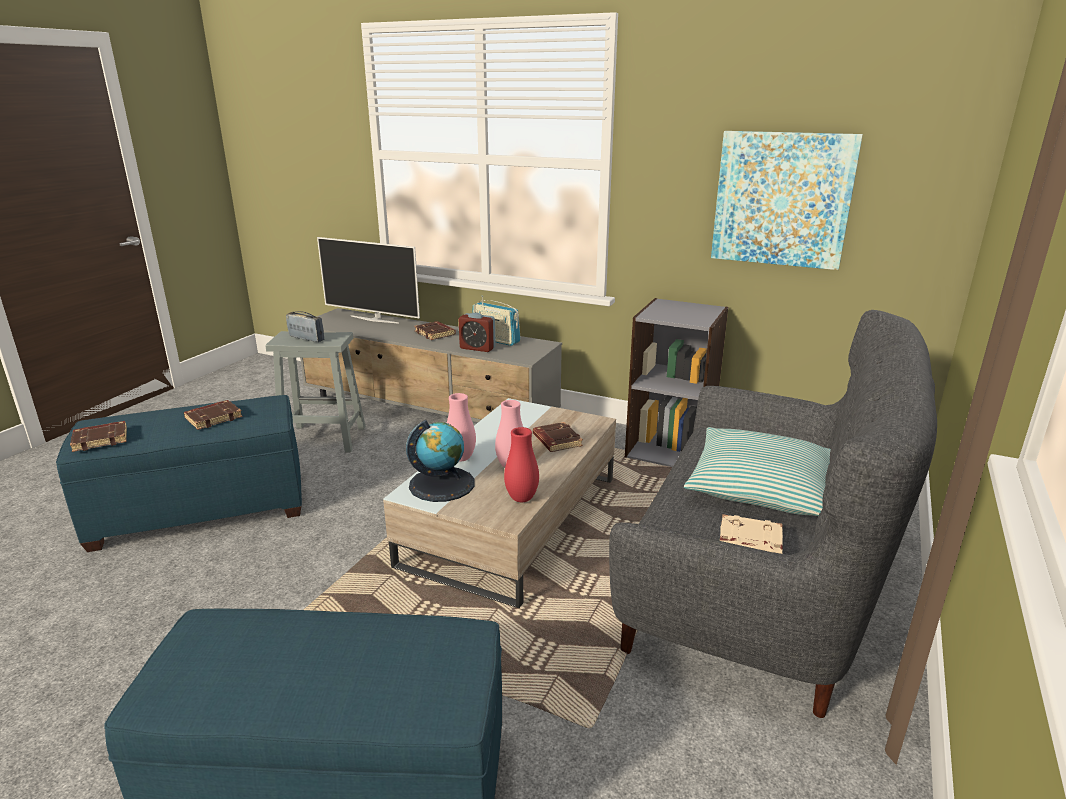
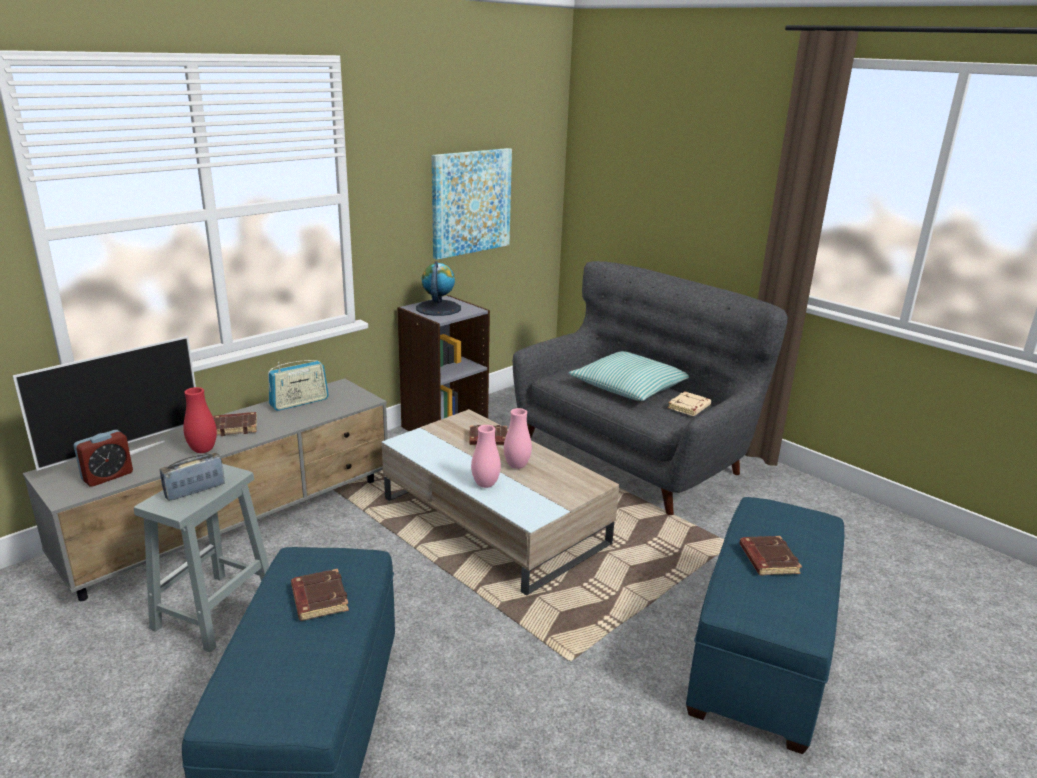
camera: 70 degrees left, 0 degrees up
(101, 439) = (302, 698): brown book -> brown book (767, 559)
(442, 484) = (525, 500): globe -> globe (438, 308)
(477, 348) = (311, 414): alarm clock -> alarm clock (107, 476)
(521, 498) = (570, 472): red vase -> red vase (203, 450)

